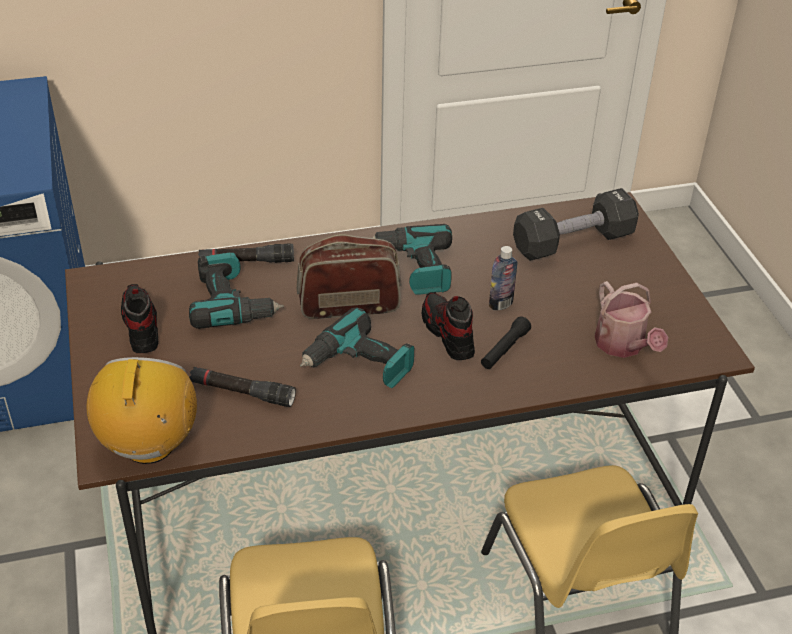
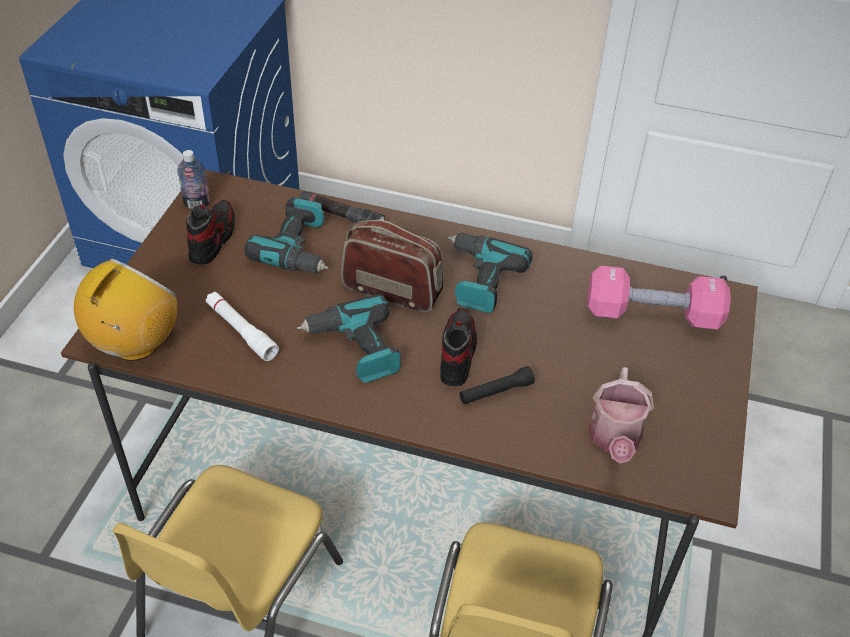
camera: 30 degrees right, 5 degrees up
(242, 392) = (241, 331): black flashlight -> white flashlight
(500, 304) = (529, 346): bottle -> bottle (197, 204)
(573, 242) = (652, 315): black dumbbell -> pink dumbbell

